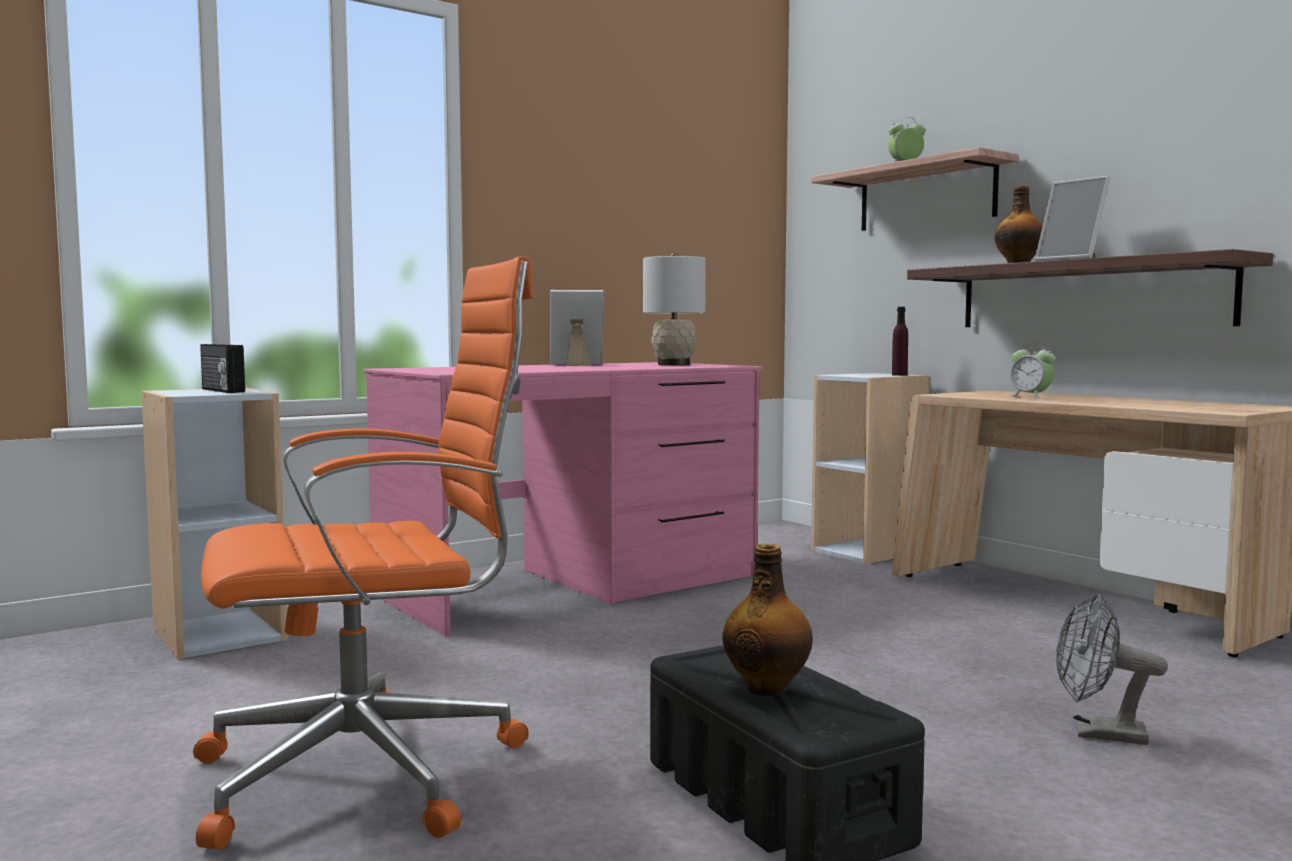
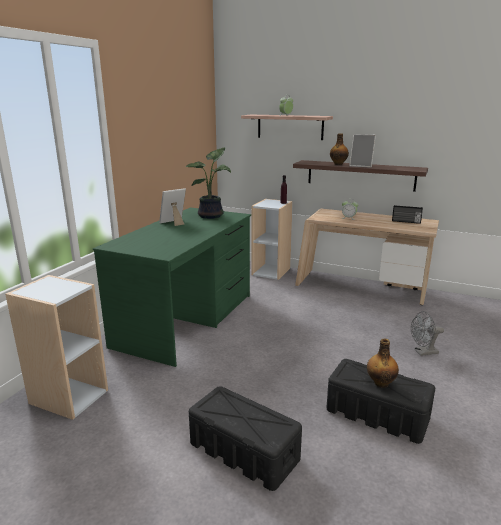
camera: 30 degrees left, 15 degrees up
(221, 390) = (55, 286): radio -> radio (406, 221)
(371, 771) = (244, 452): orange office chair -> black storage box
(573, 585) = (187, 319): pink desk -> green desk
(674, 364) = (212, 216): white table lamp -> potted plant

